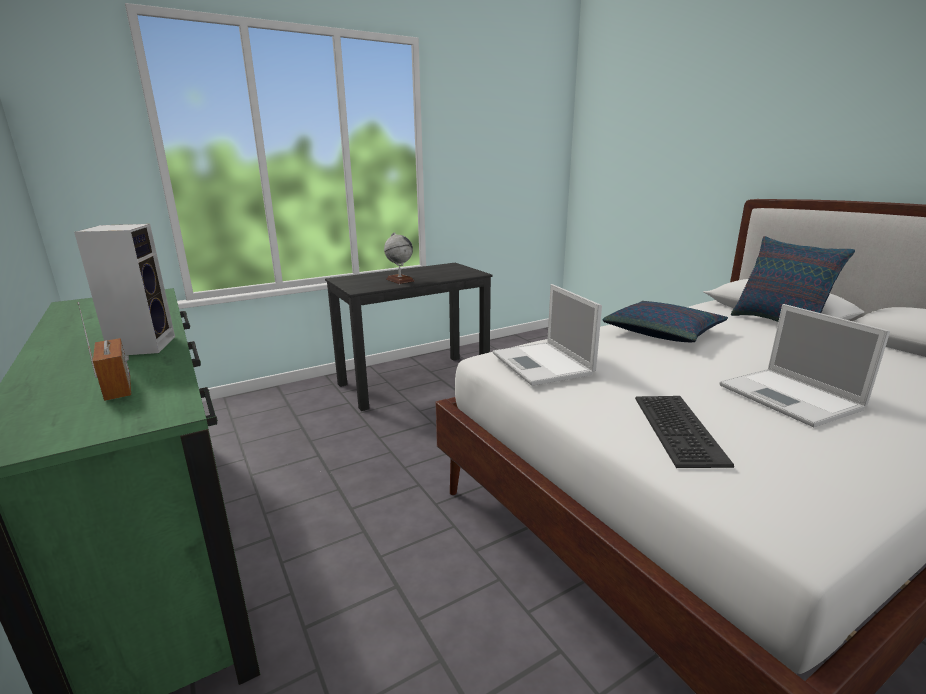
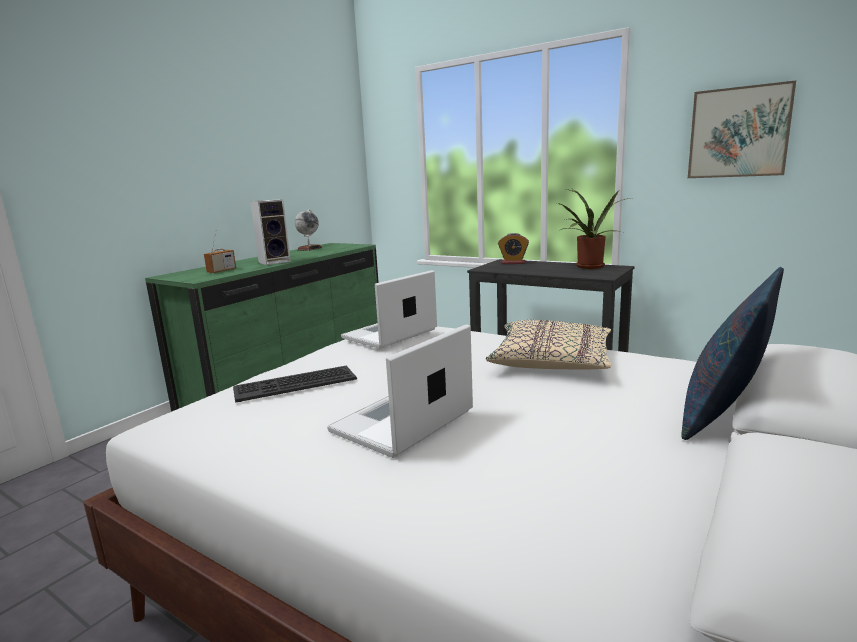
camera: 65 degrees right, 5 degrees down
(359, 278) = (513, 263): none -> alarm clock
(400, 280) = (530, 269): globe -> globe (309, 249)
(434, 269) = (588, 267): none -> potted plant
(498, 148) = (738, 132): none -> picture
(663, 333) = (551, 361): blue pillow -> beige pillow

